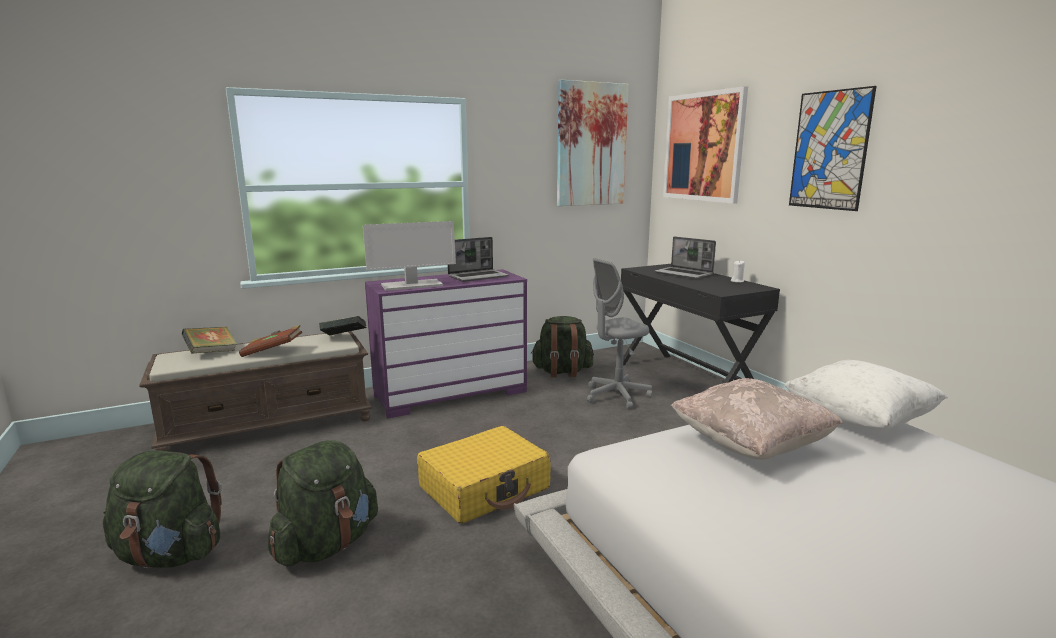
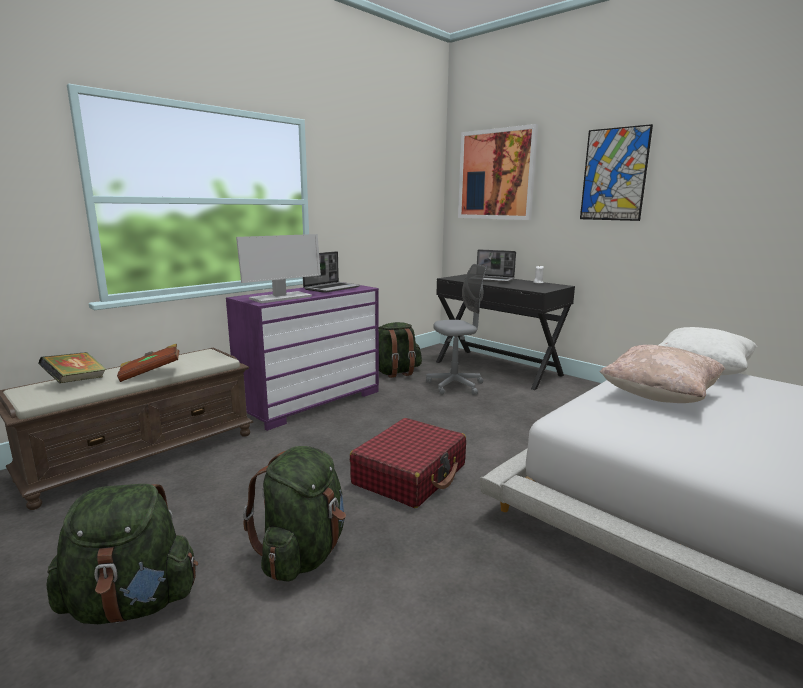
camera: 20 degrees left, 0 degrees up
(344, 338) = (216, 354): book -> none
(485, 488) = (410, 474): yellow suitcase -> red suitcase
(591, 145) = (402, 171): picture -> none
(616, 396) = (455, 386): grey office chair -> grey office chair turned 150 degrees counterclockwise

